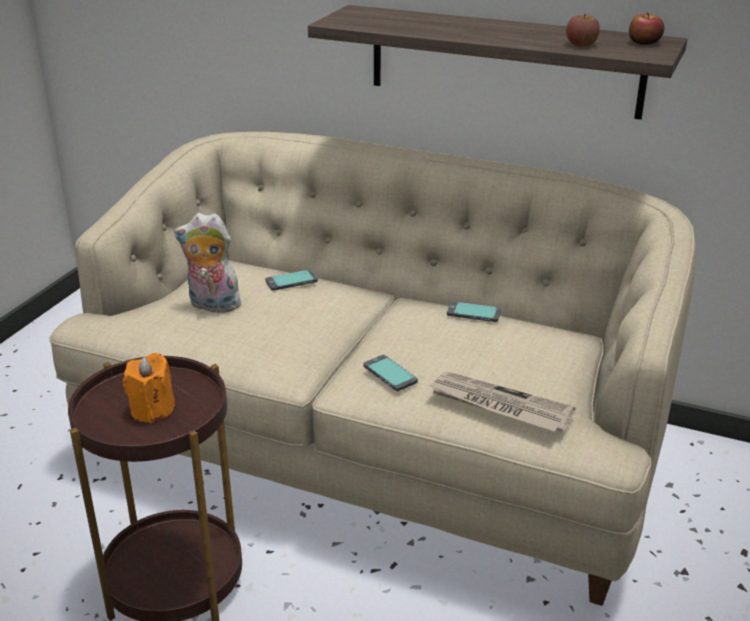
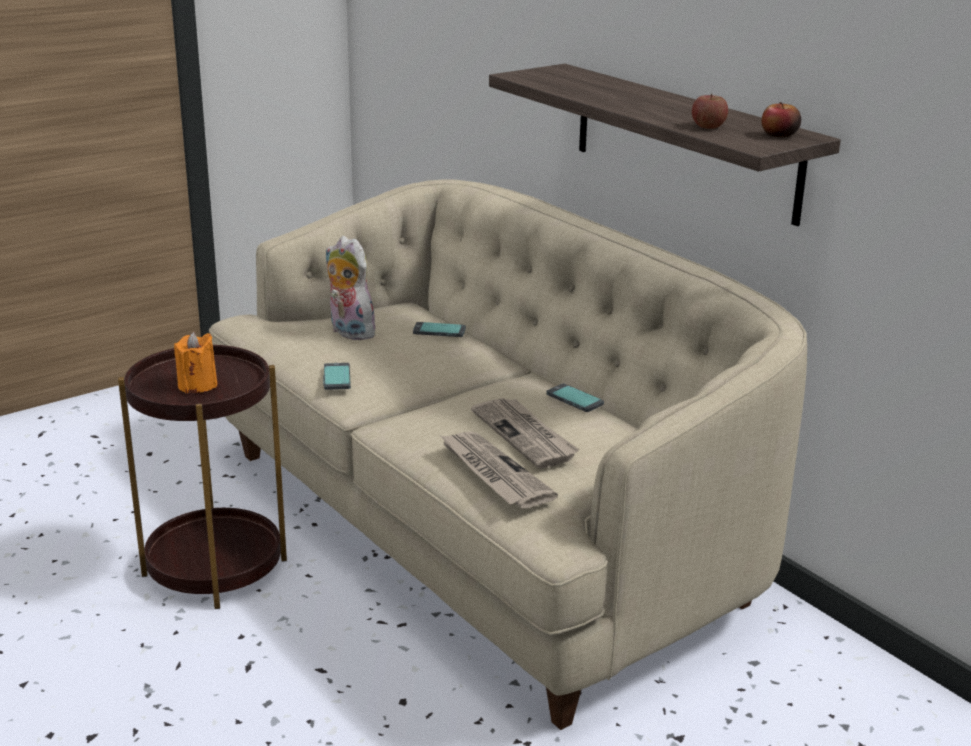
camera: 30 degrees right, 5 degrees down
(389, 374) = (430, 422): phone -> phone (336, 377)
(481, 360) = (525, 435): none -> newspaper

